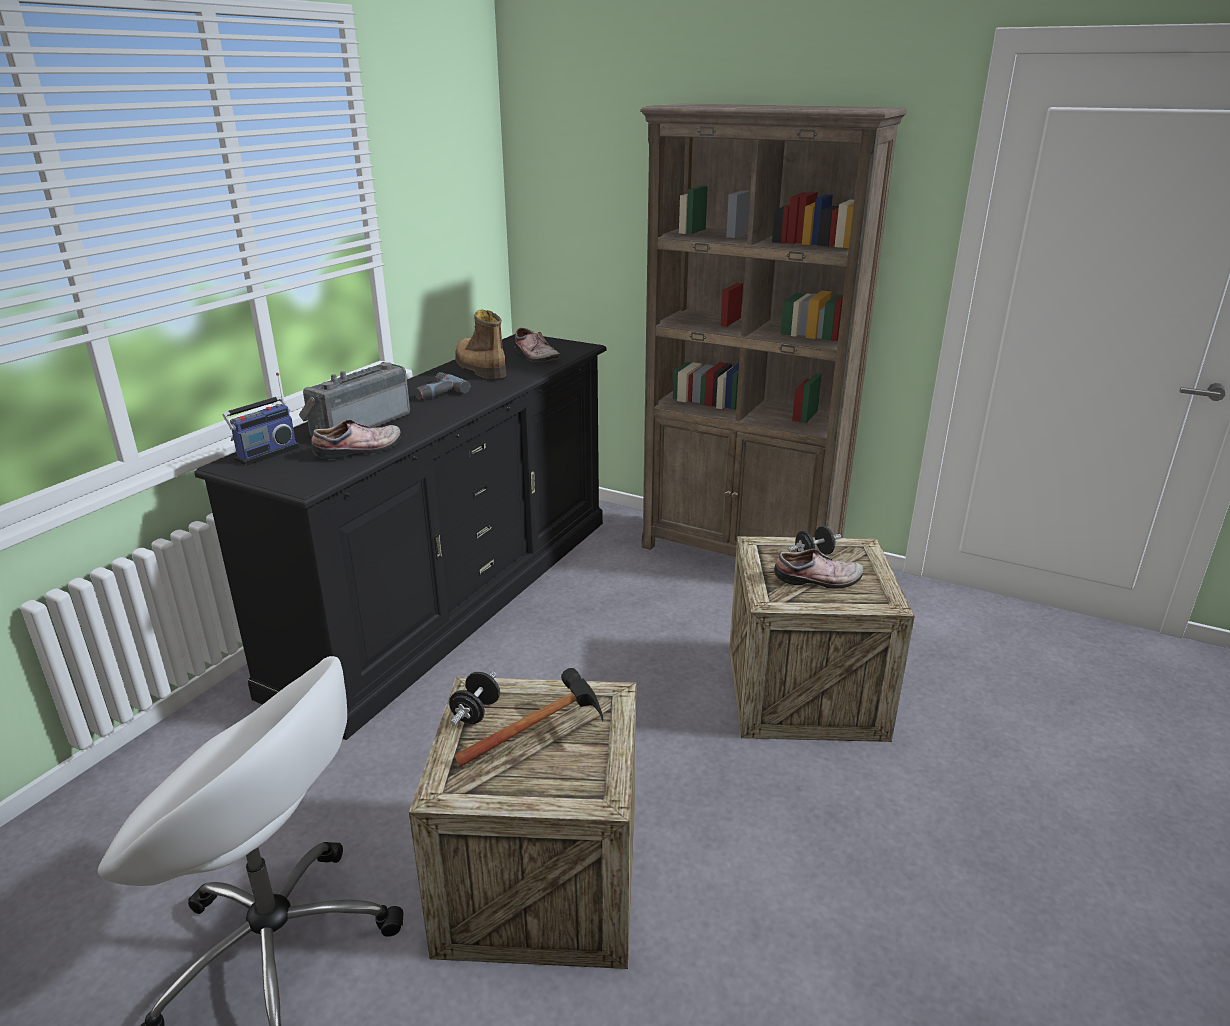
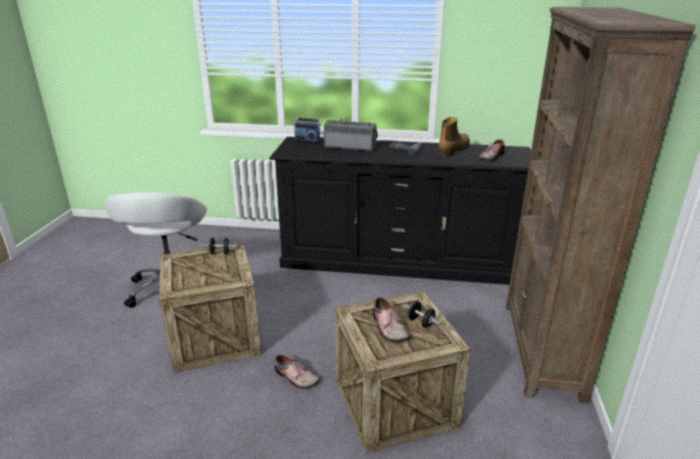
camera: 70 degrees right, 0 degrees up
(360, 450) = (323, 152): shoe -> shoe (295, 378)
(545, 736) = (208, 270): hammer -> none

